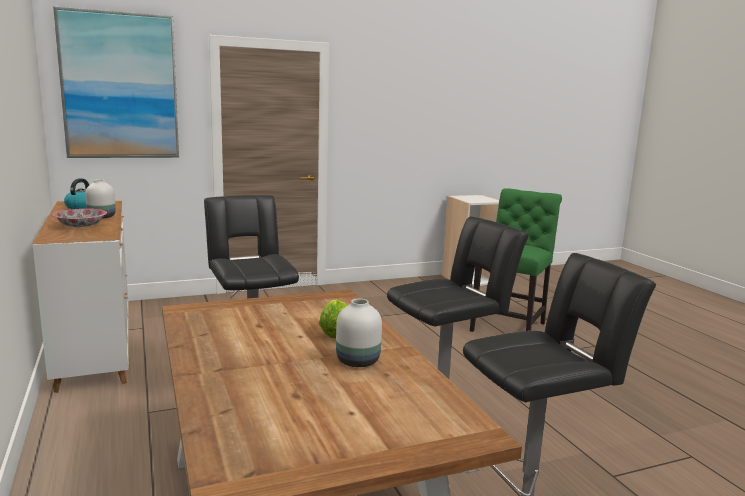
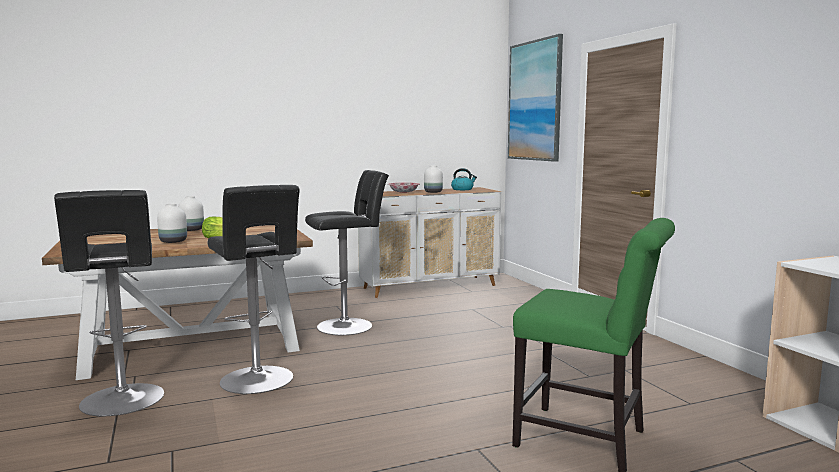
camera: 90 degrees right, 5 degrees down
(224, 363) = (192, 230): none -> white vase

